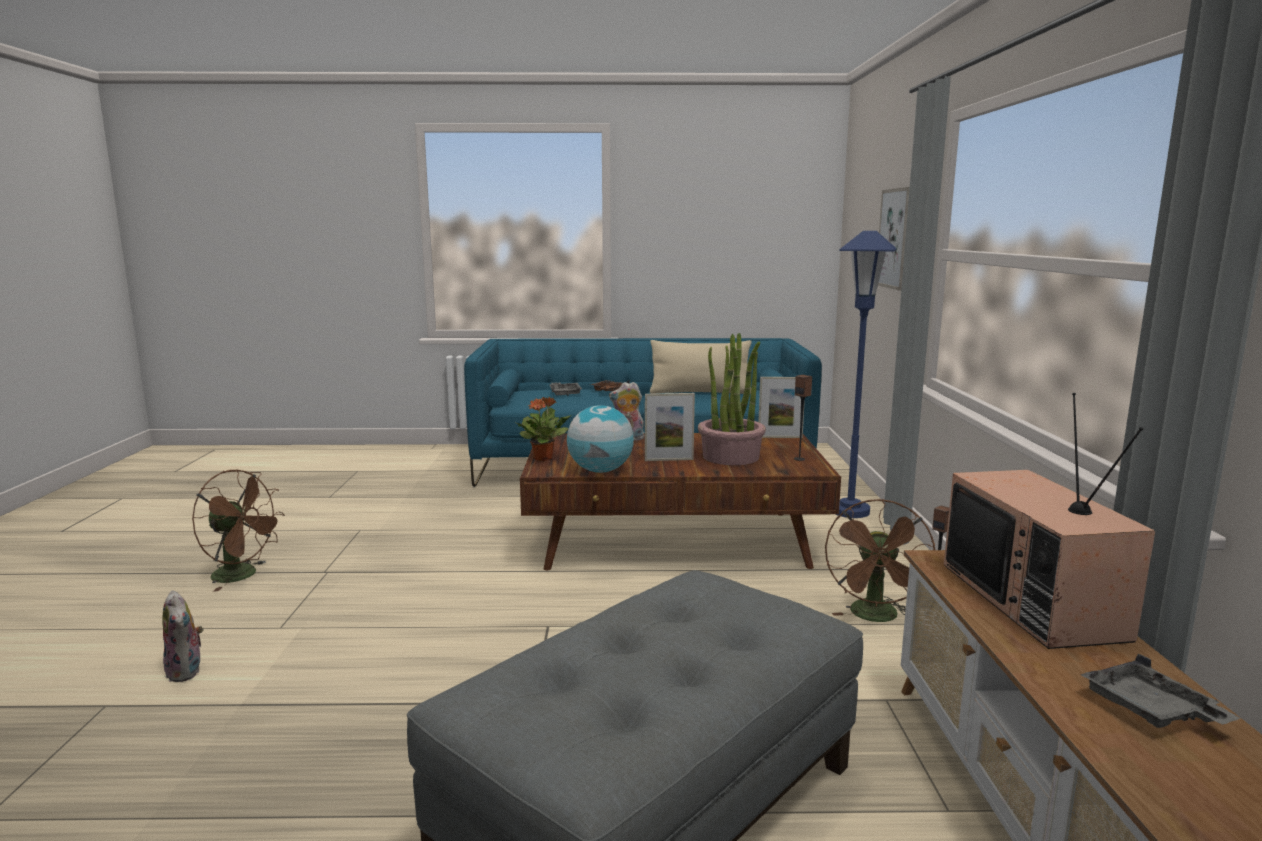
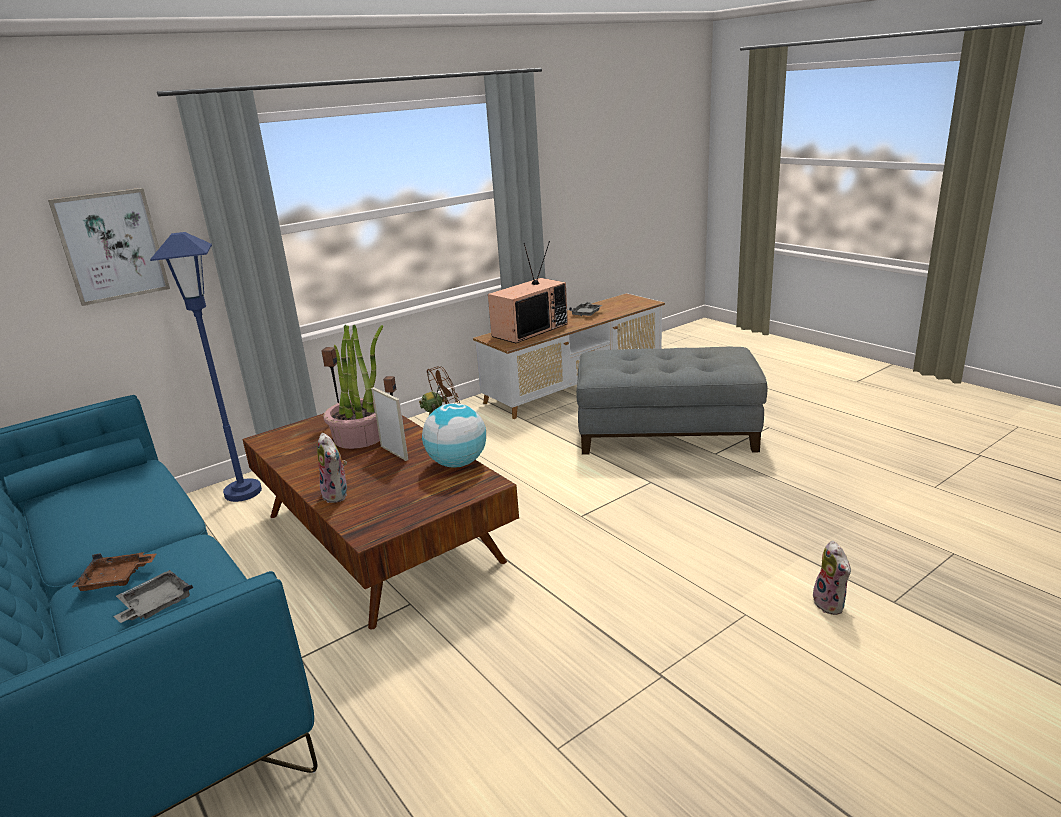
camera: 125 degrees left, 10 degrees up
(187, 671) = (831, 604): plush toy -> plush toy turned 150 degrees clockwise
(243, 576) = (743, 726): brown fan -> none
(543, 458) = (452, 500): potted plant -> none
(700, 392) = (99, 515): beige pillow -> none
(780, 437) = (271, 440): picture frame -> none

